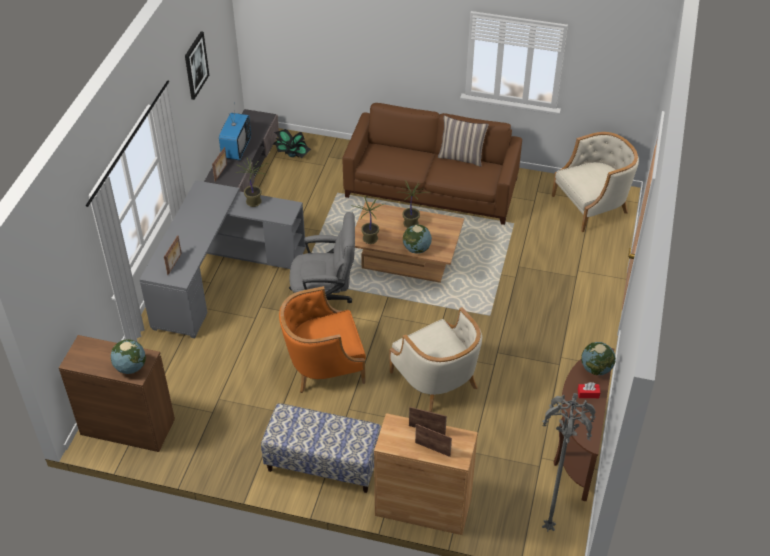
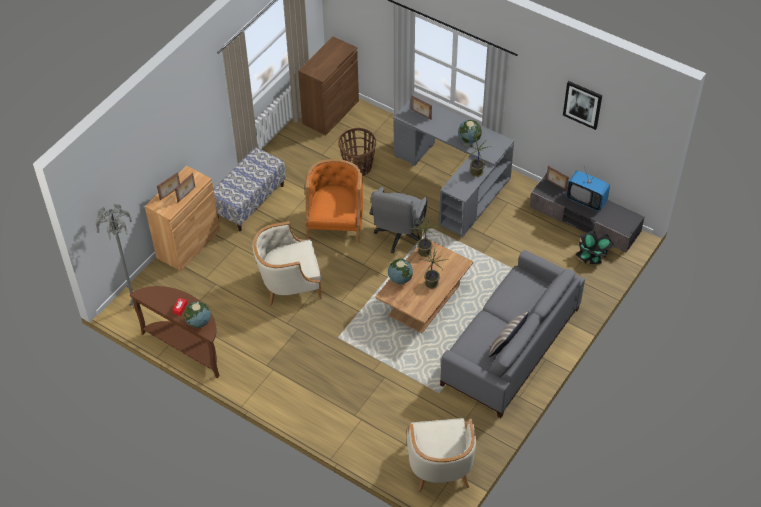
camera: 110 degrees right, 5 degrees up
(130, 367) = (315, 67): globe -> globe (469, 139)
(223, 369) = (358, 167): none -> basket
(431, 188) = (509, 346): brown sofa -> grey sofa

